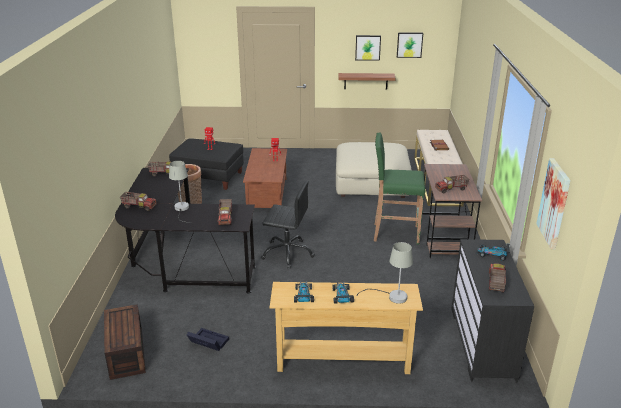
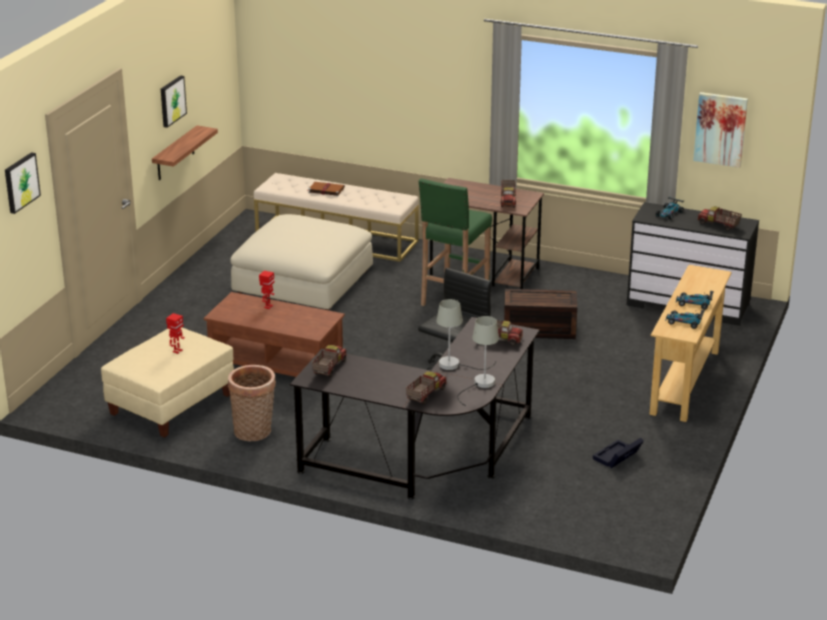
camera: 70 degrees left, 0 degrees up
(125, 353) = (612, 515): brown storage box -> brown storage box (538, 329)
(209, 178) = (171, 405): black ottoman -> beige ottoman
(392, 296) = (706, 280): grey table lamp -> grey table lamp (480, 385)
(409, 44) = (203, 74): picture -> picture (20, 182)

